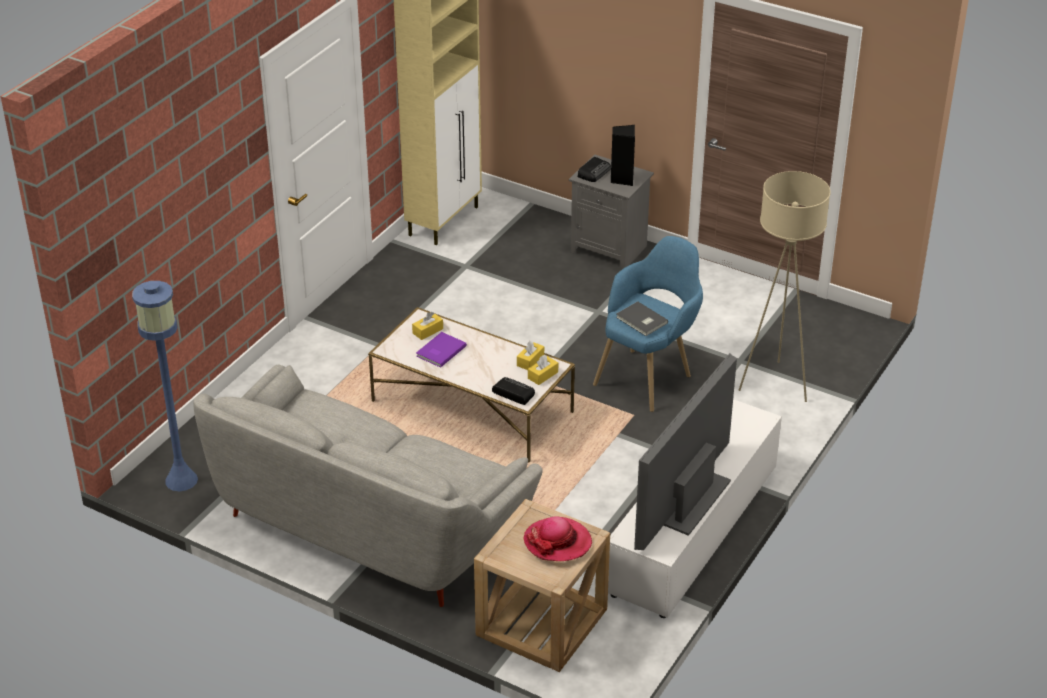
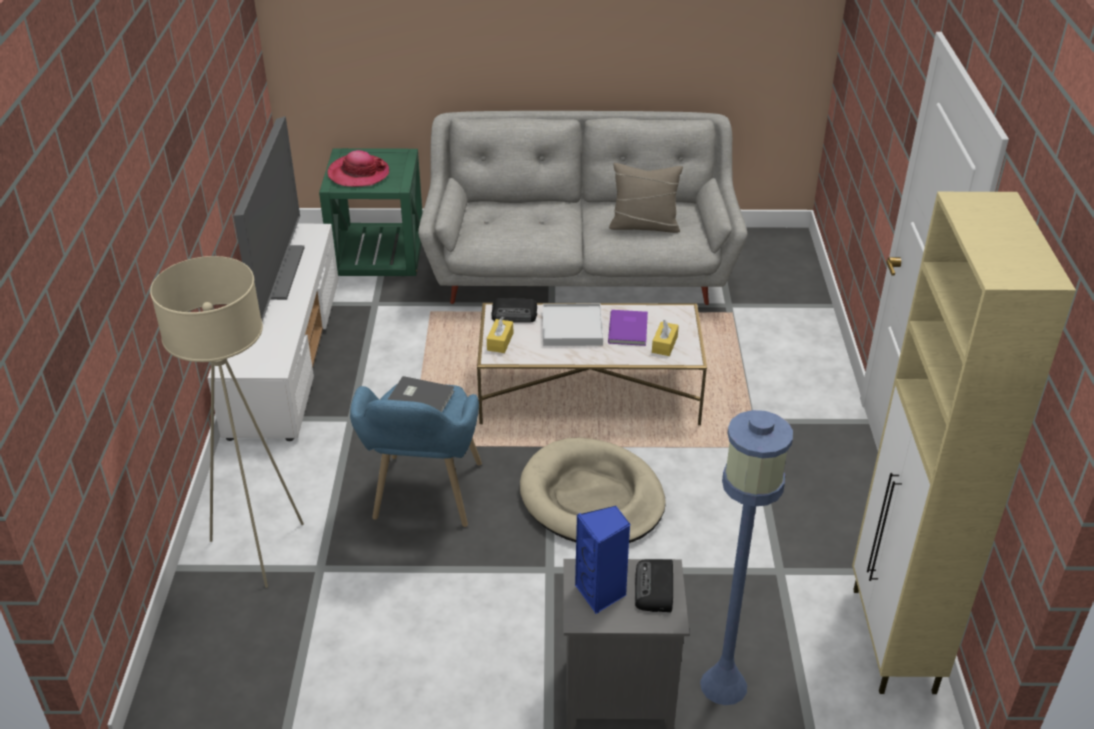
camera: 150 degrees right, 0 degrees up
(182, 480) = (764, 246): blue floor lamp -> blue floor lamp (723, 685)
(334, 423) = (644, 226): none -> beige pillow
(480, 367) = (572, 328): none -> white tray
(530, 361) = (526, 351): yellow tissue box -> none
(537, 338) = (592, 498): none -> beige dog bed
(541, 622) = (378, 252): beige side table -> green side table
(622, 179) = (602, 593): black speaker -> blue speaker

